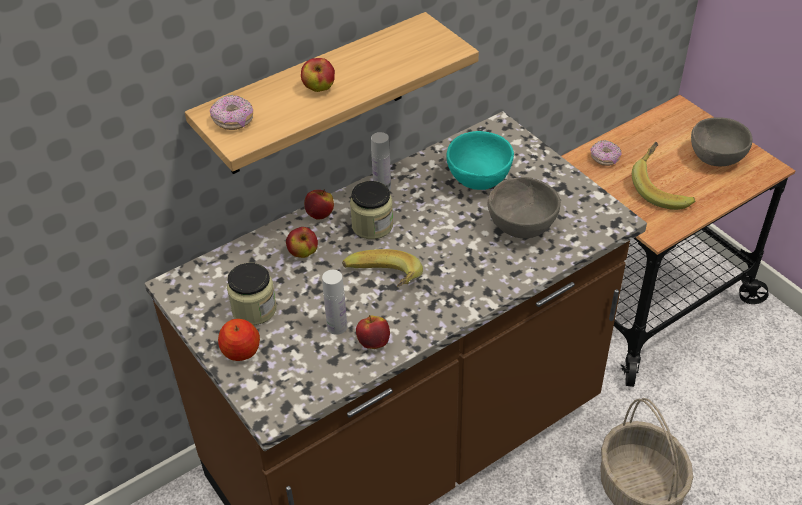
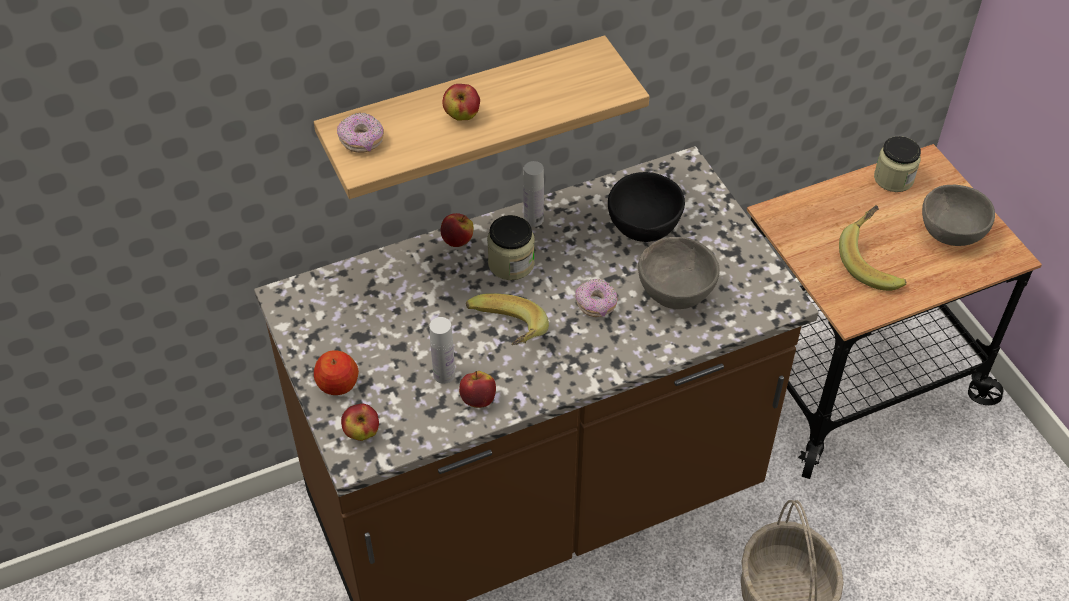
camera: 10 degrees right, 5 degrees up
(254, 309) = (362, 339): jar -> jar (893, 178)
(303, 253) = (428, 283): apple -> apple (361, 432)
(478, 179) = (642, 227): turquoise bowl -> black bowl
(604, 158) = (817, 212): donut -> donut (596, 304)

